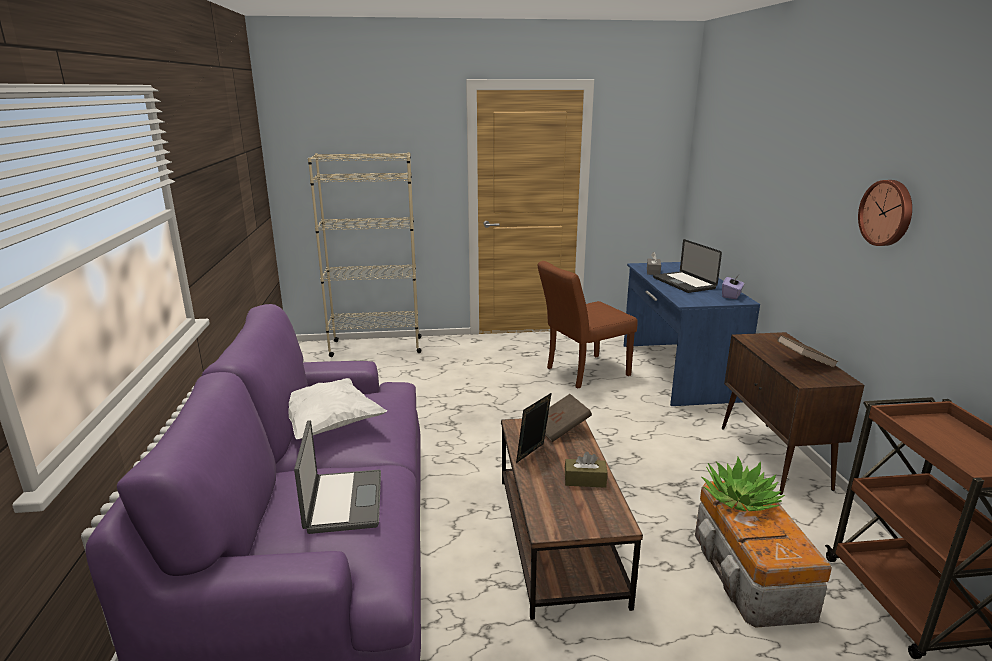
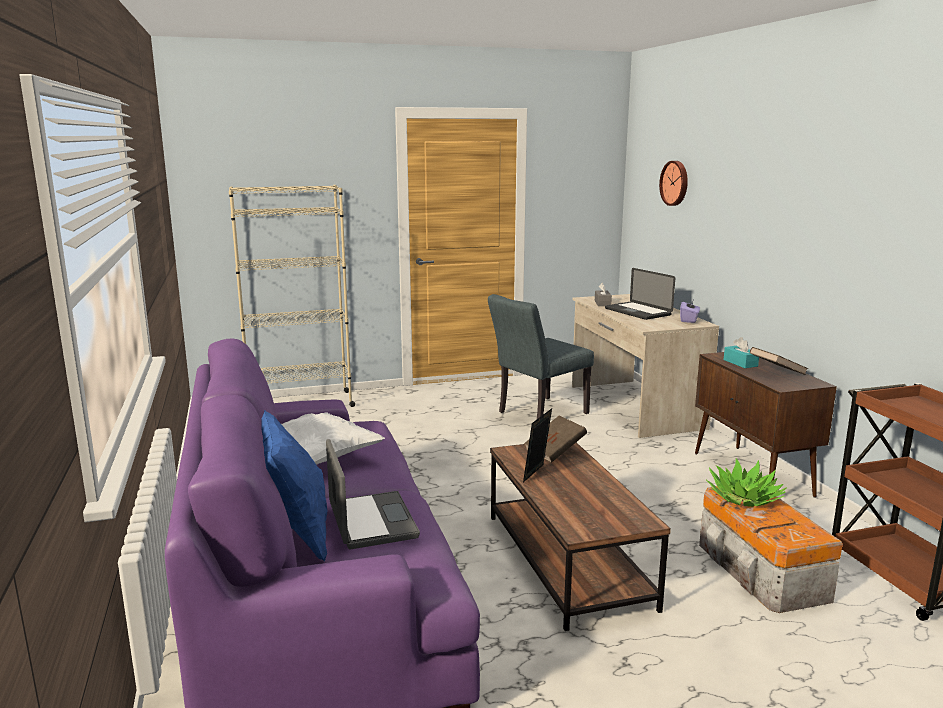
camera: 10 degrees left, 5 degrees down
(271, 510) = (297, 534): none -> blue pillow
(582, 372) = (537, 414): brown chair -> grey chair
(585, 480) = (597, 491): brown tissue box -> none
(676, 371) = (633, 406): blue desk -> beige desk
(769, 348) = (740, 363): none -> turquoise tissue box
(887, 213) = (842, 221): wall clock -> wall clock (675, 183)

